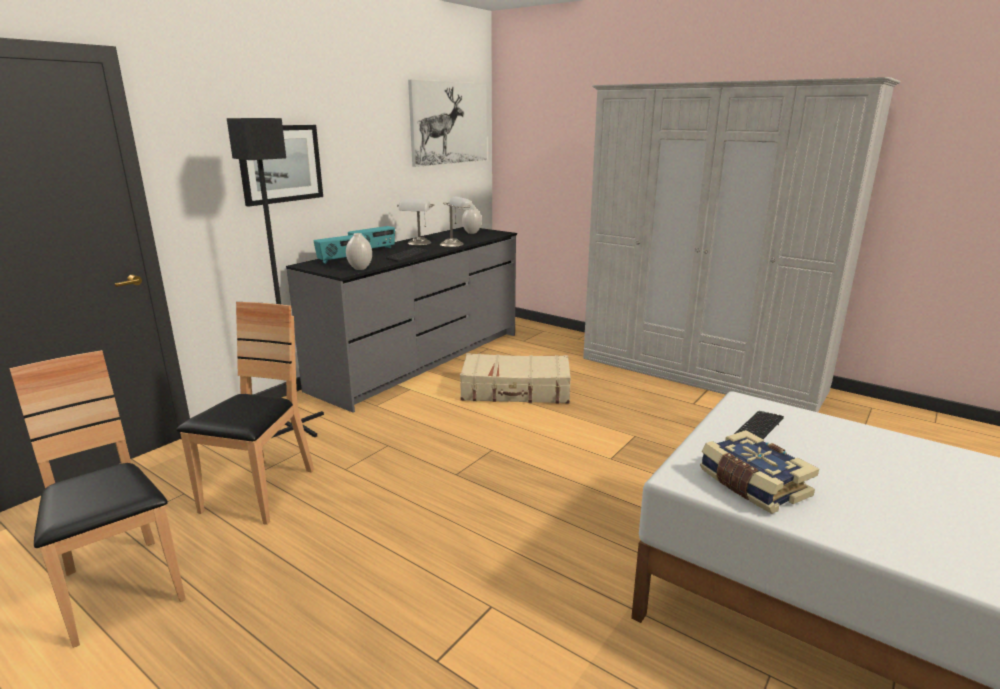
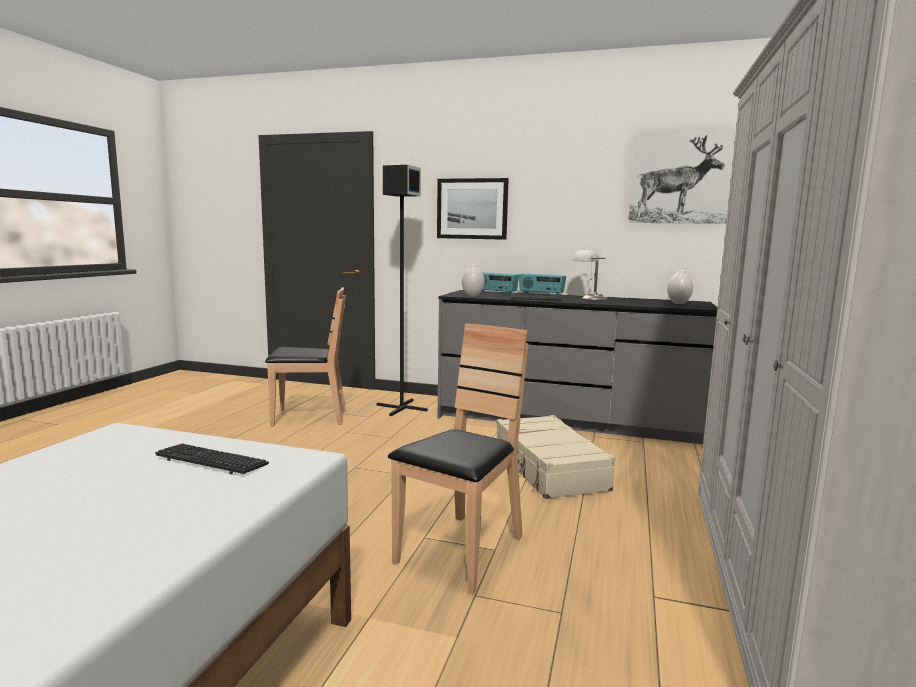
camera: 70 degrees right, 10 degrees down
(121, 588) = (209, 413): brown chair -> brown chair (461, 551)
(456, 243) = (614, 303): white table lamp -> none
(752, 485) = (82, 456): book -> none

